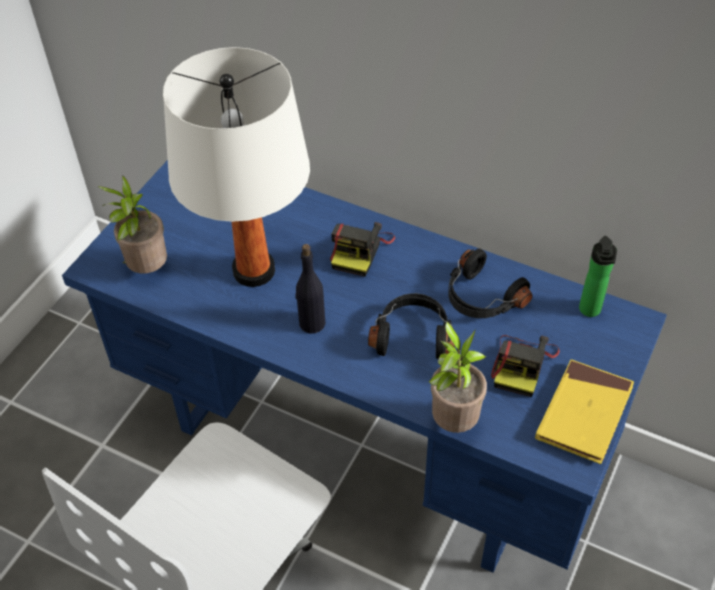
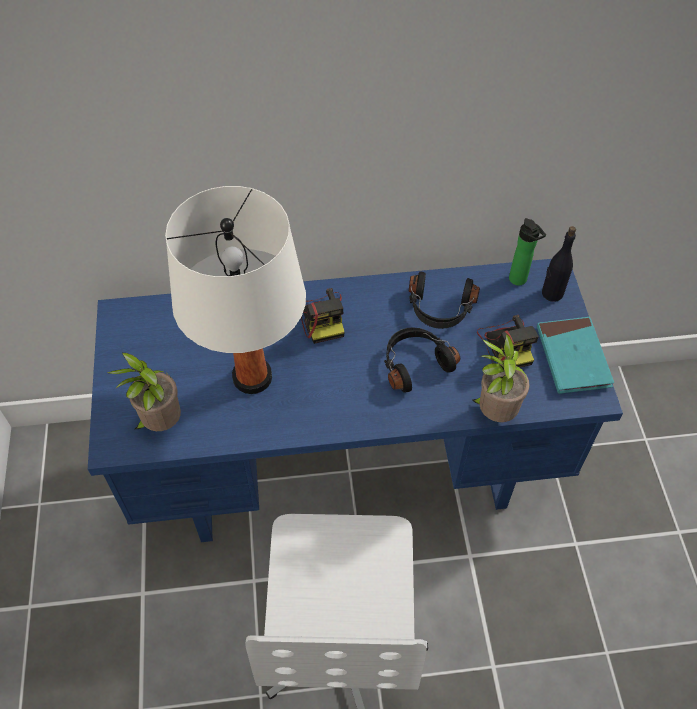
camera: 35 degrees left, 5 degrees up
(311, 323) = (333, 395): black bottle -> black bottle (552, 293)
(584, 414) = (573, 357): yellow book -> turquoise book

